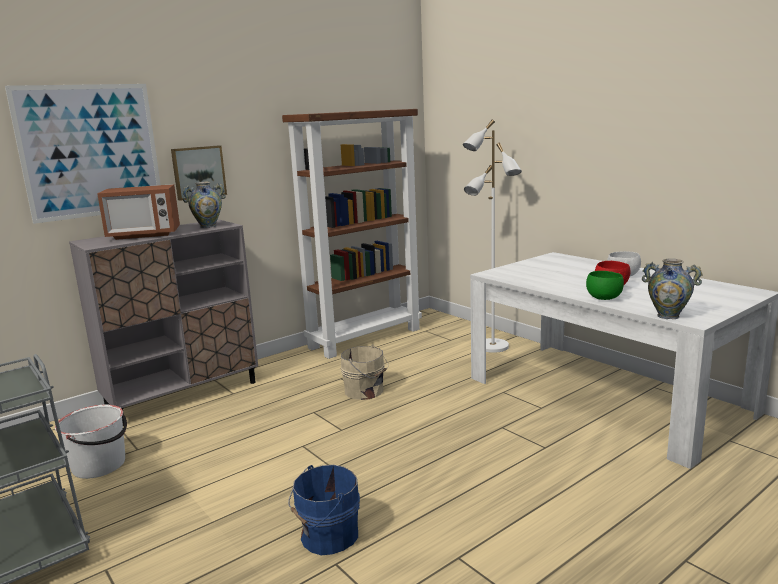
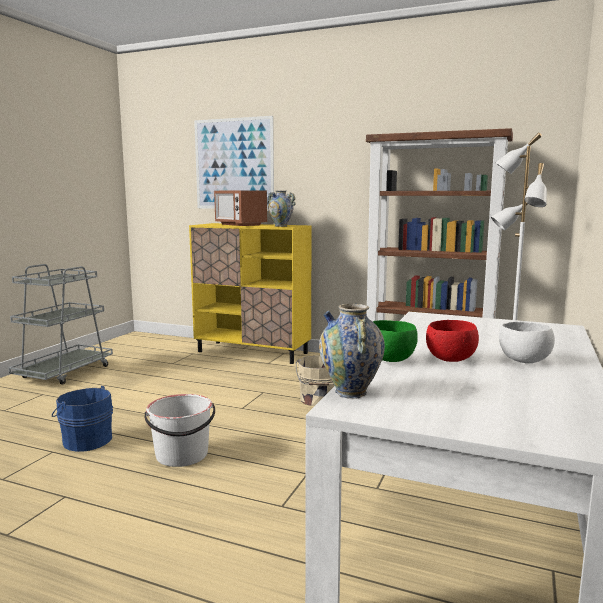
camera: 60 degrees right, 5 degrees down
(100, 465) = (149, 361): white bucket -> white bucket (182, 455)
(183, 394) = (253, 352): grey cabinet -> yellow cabinet
(198, 172) = (303, 185): picture -> none

